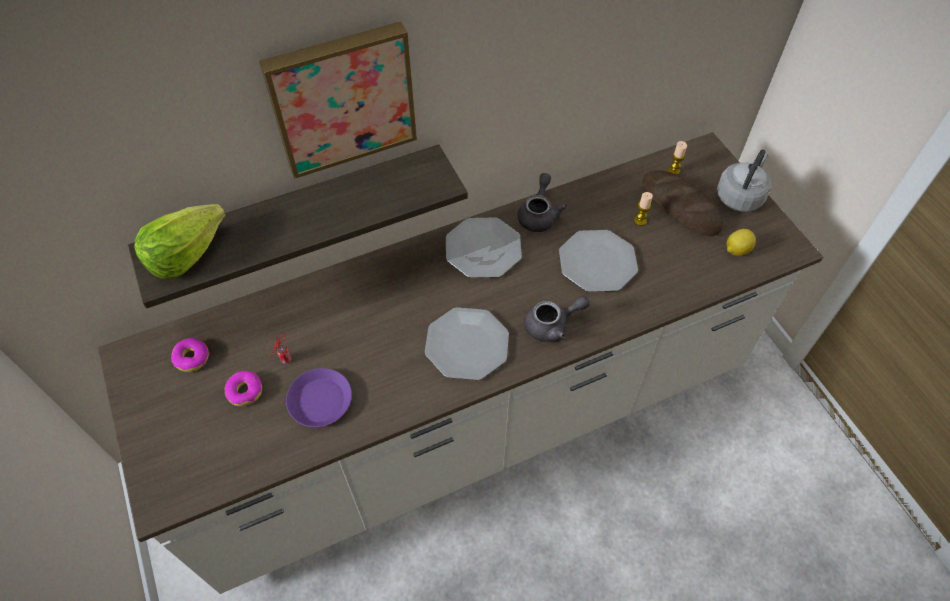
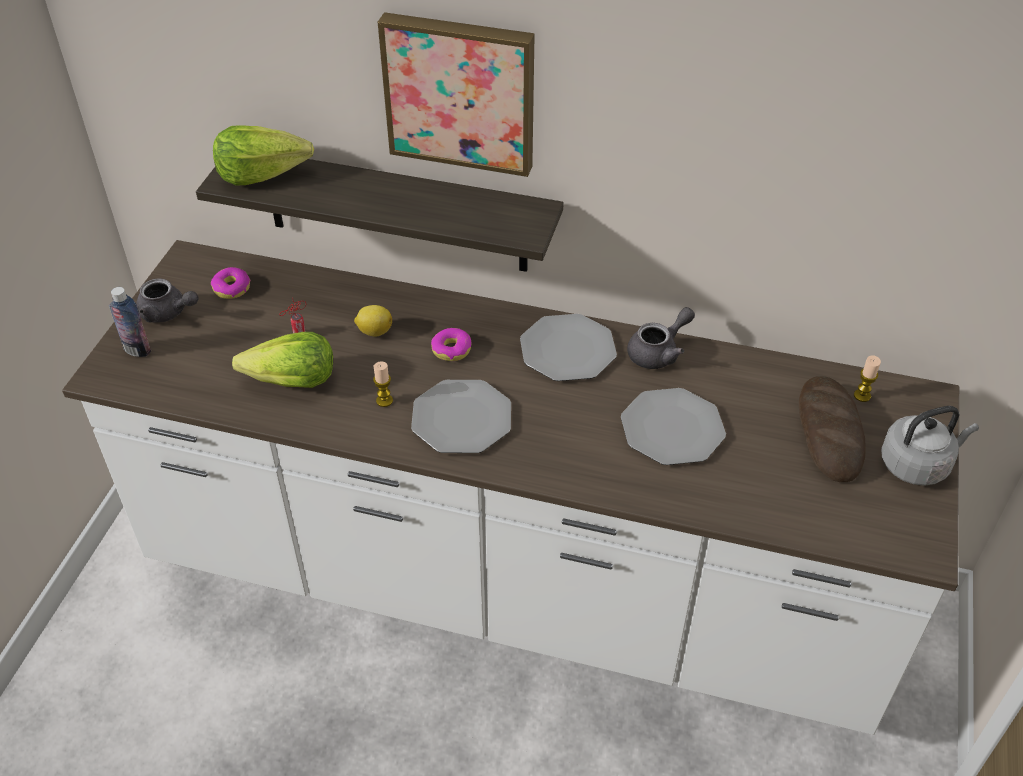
camera: 40 degrees right, 10 degrees down
(167, 460) = (137, 350): none -> bottle
(245, 391) = (243, 337): donut -> donut (451, 349)
(320, 400) = (292, 381): purple plate -> lettuce
(552, 325) = (561, 454): grey teapot -> grey teapot (168, 313)
(640, 220) = (764, 419): candle -> candle (384, 400)
(736, 250) = (848, 511): lemon -> lemon (374, 331)

